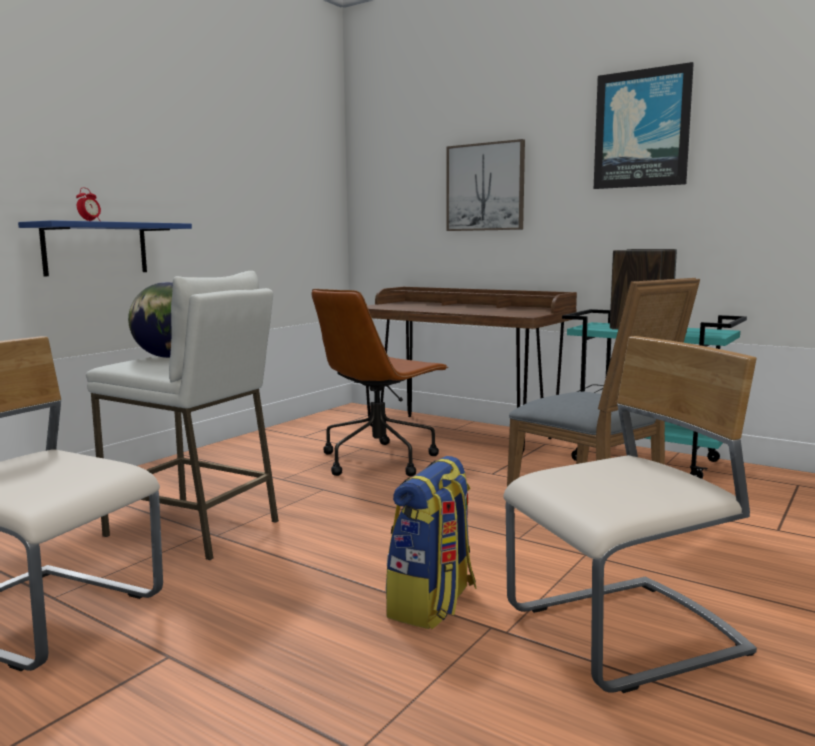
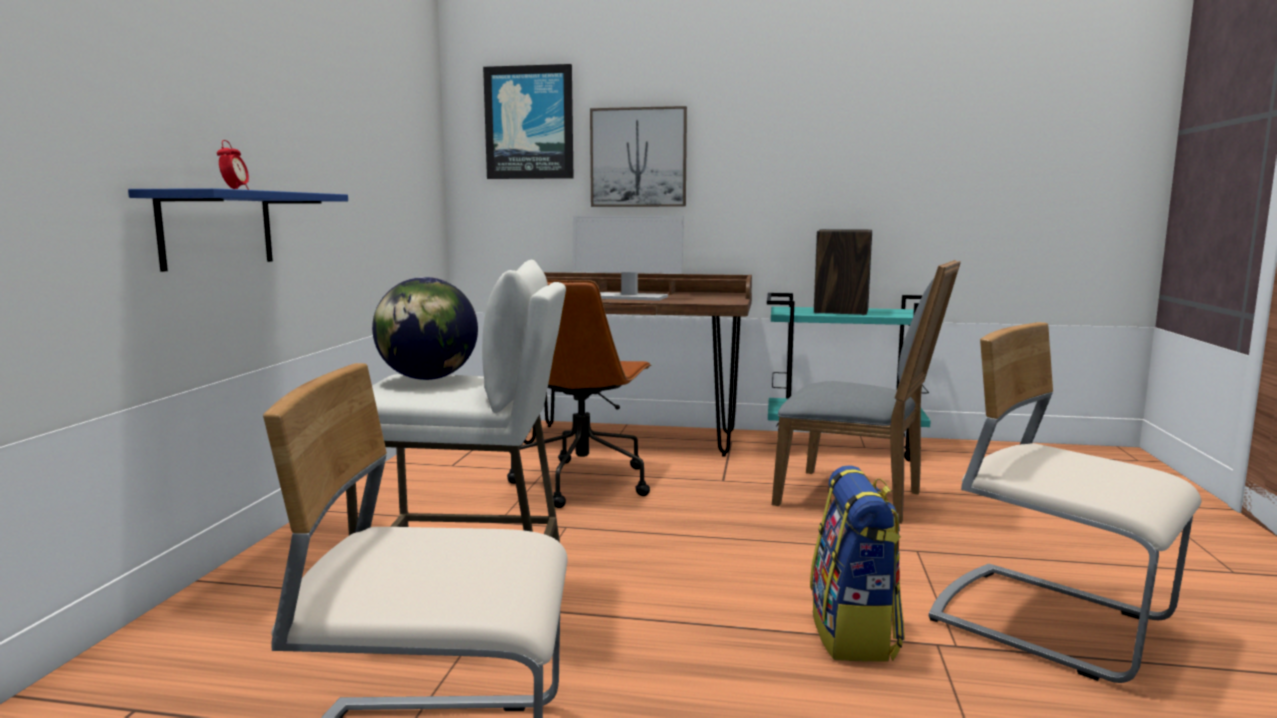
camera: 25 degrees left, 0 degrees up
(452, 309) = (627, 297): none -> monitor
(626, 635) = (1050, 622): beige chair -> beige chair turned 90 degrees counterclockwise
(642, 129) = (818, 105): picture -> picture (529, 123)

